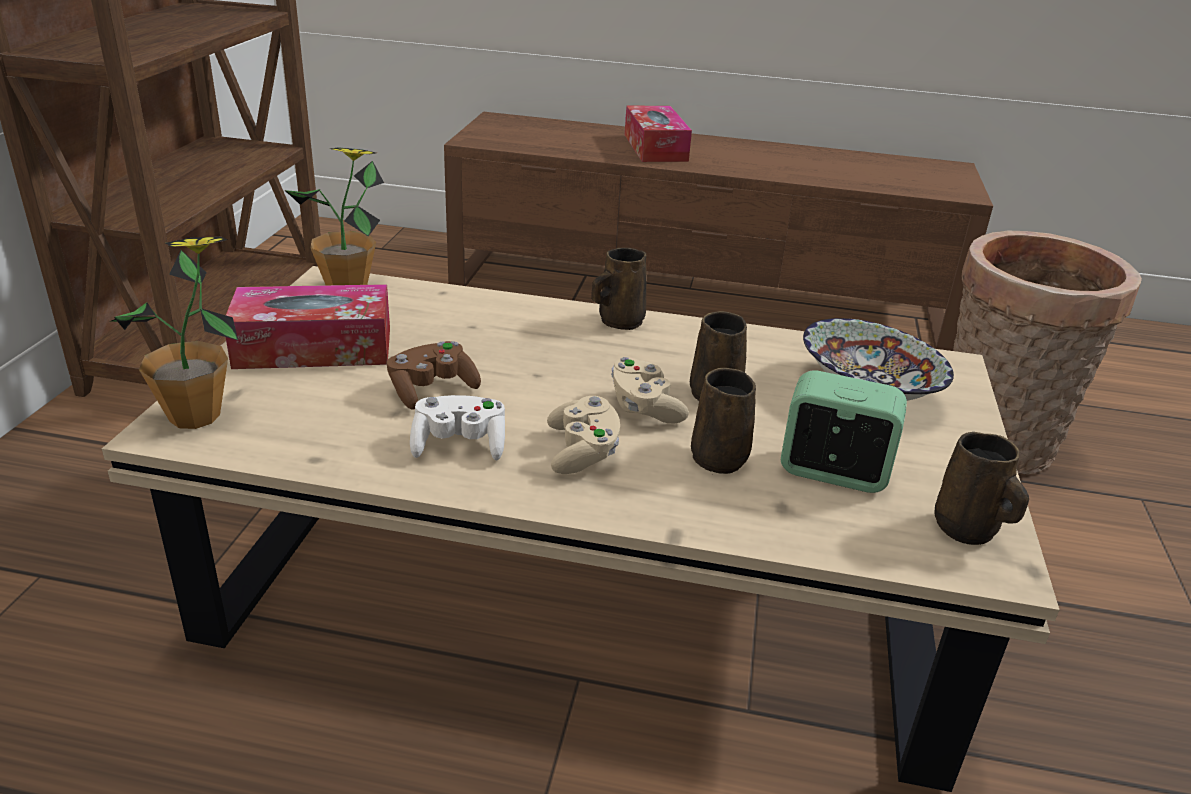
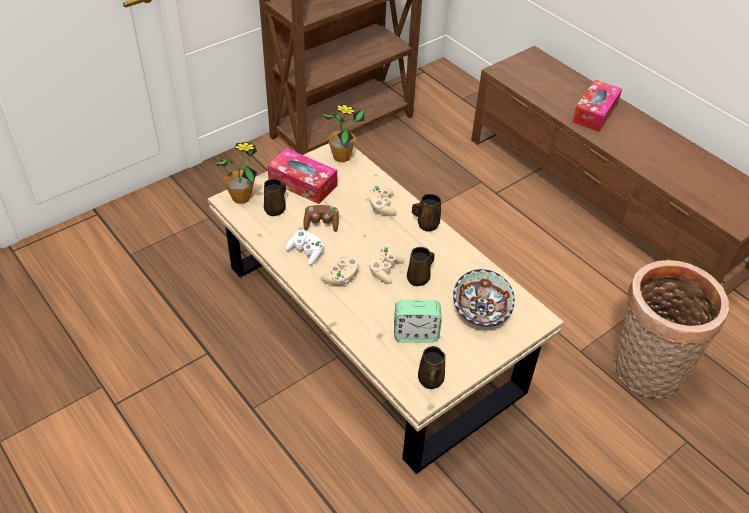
camera: 40 degrees right, 15 degrees up
(512, 327) = (382, 207): none -> beige game controller
(718, 456) = (384, 305): brown mug -> brown mug (276, 209)
(833, 472) = (415, 334): alarm clock -> alarm clock turned 120 degrees clockwise

